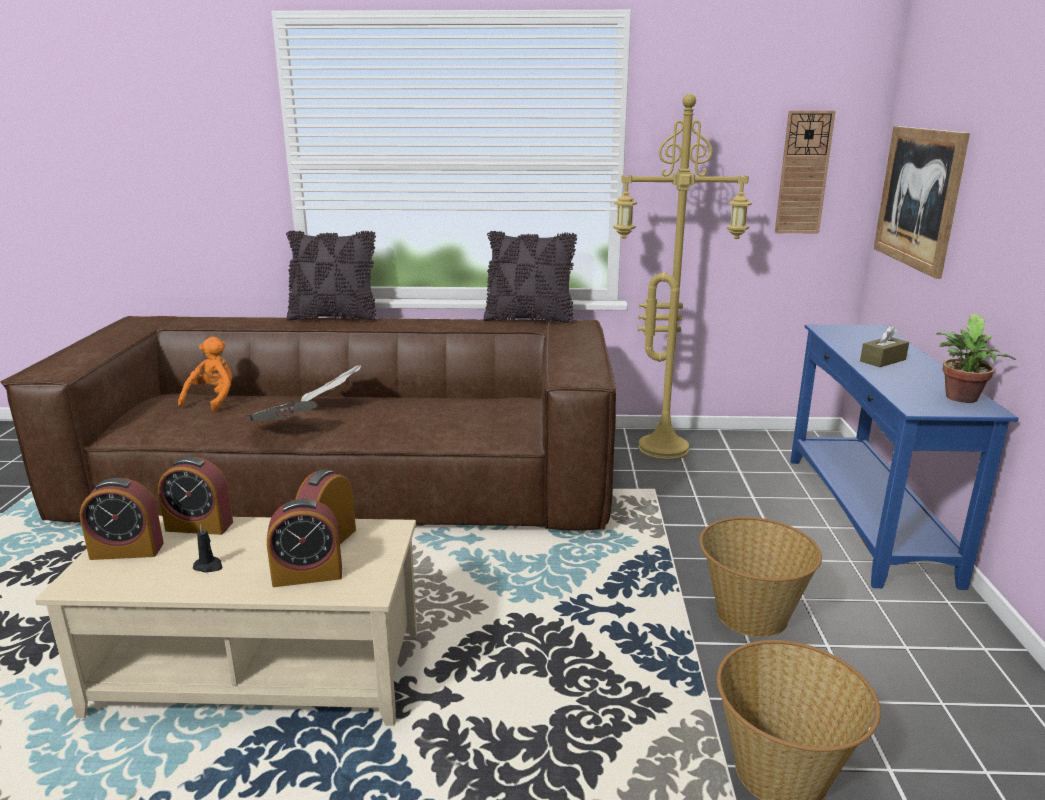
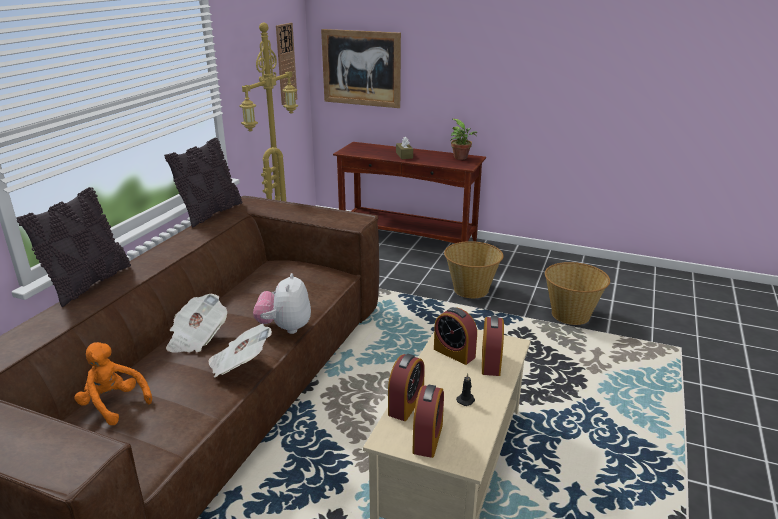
camera: 70 degrees left, 5 degrees up
(375, 437) = (285, 328): none -> plush toy
(867, 517) = (408, 237): blue console table -> brown console table

